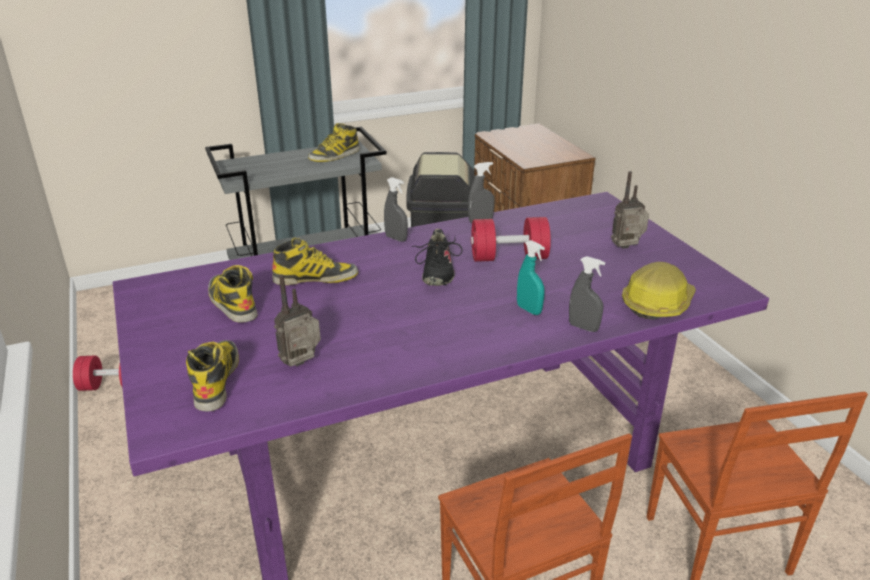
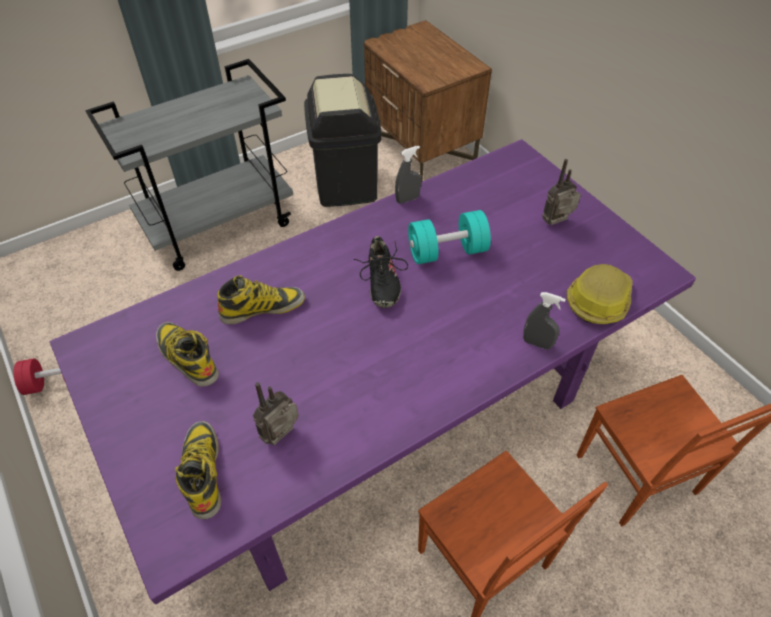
camera: 10 degrees left, 20 degrees up
(334, 156) = (228, 102): boot -> none
(396, 238) = (329, 236): grey spray bottle -> none
(509, 257) = (447, 251): red dumbbell -> turquoise dumbbell
(529, 310) = (482, 325): turquoise spray bottle -> none

